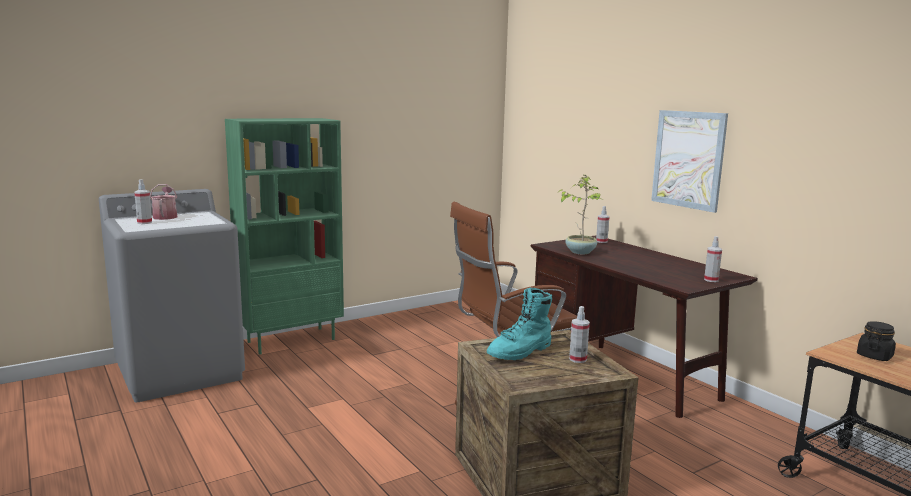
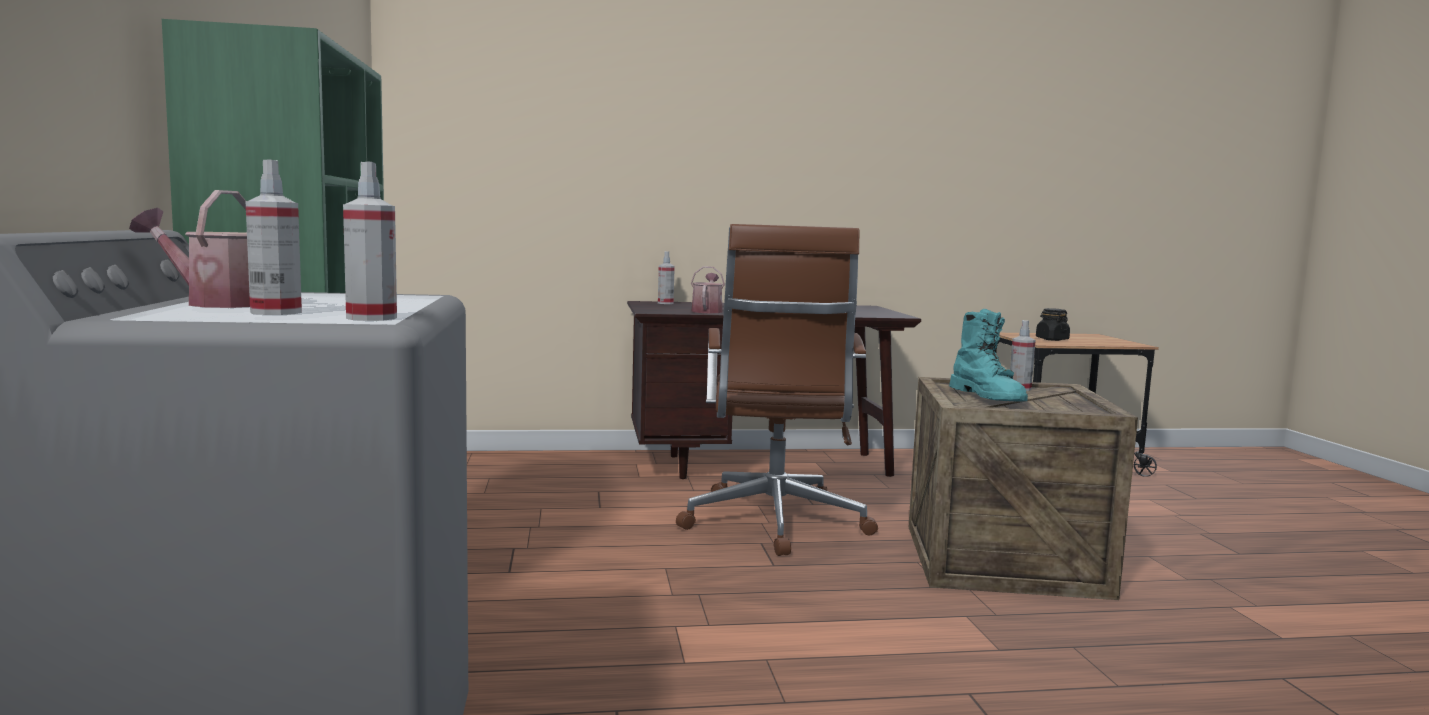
camera: 65 degrees left, 5 degrees down
(580, 252) = (707, 311): potted plant -> watering can
(688, 159) = (773, 179): picture -> none
(711, 280) = (876, 310): spray bottle -> spray bottle (371, 318)

